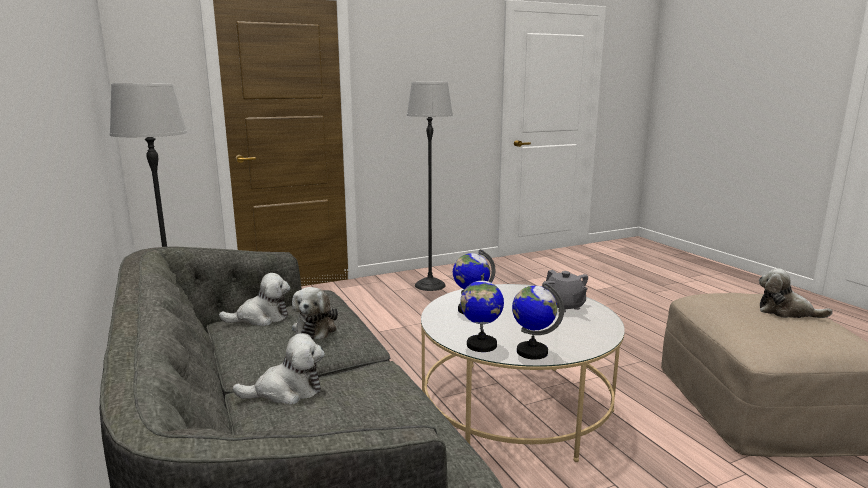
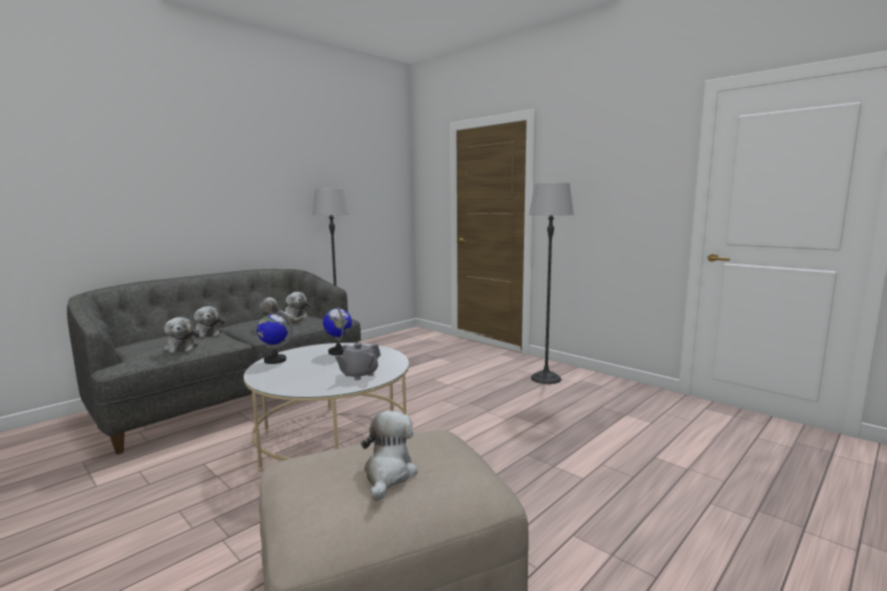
camera: 70 degrees right, 5 degrees down
(390, 406) = (181, 347): none -> plush toy
(532, 352) = (264, 372): globe -> none

